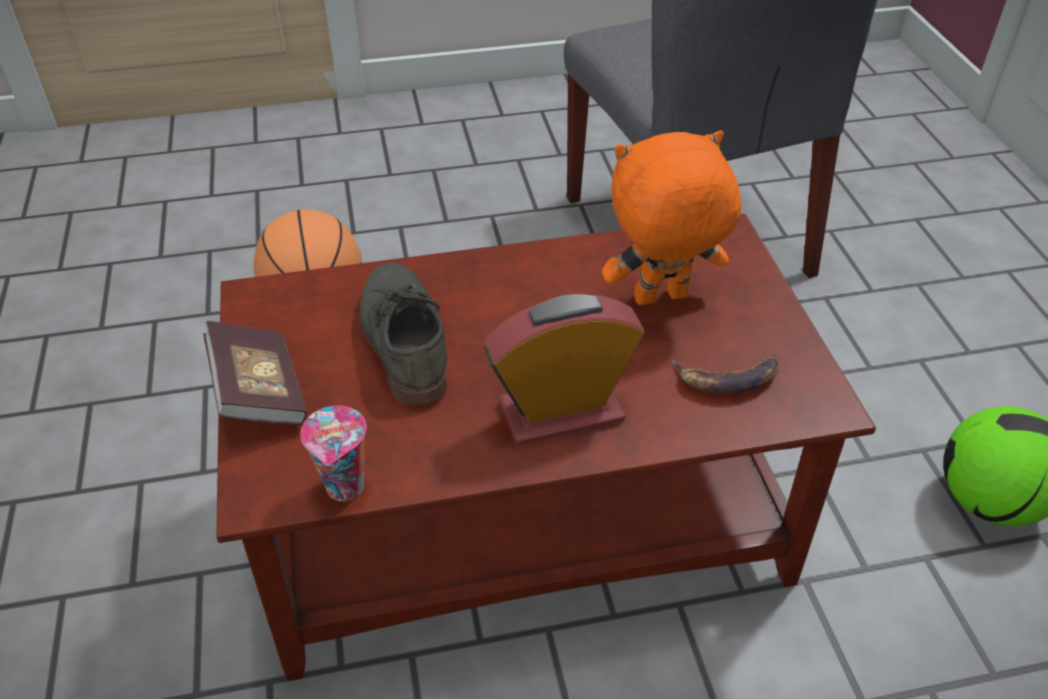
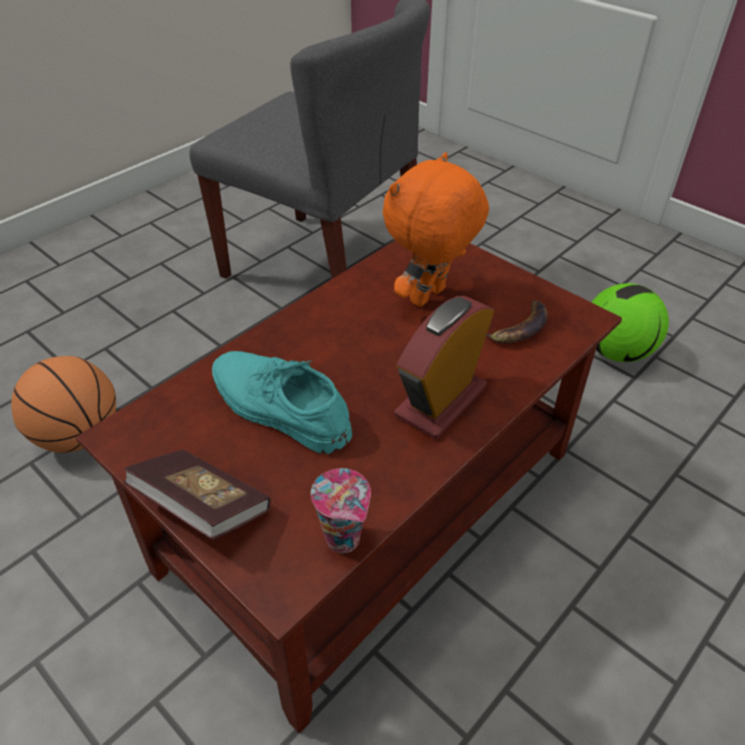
camera: 35 degrees left, 0 degrees up
(402, 338) = (277, 407): grey shoe -> turquoise shoe

